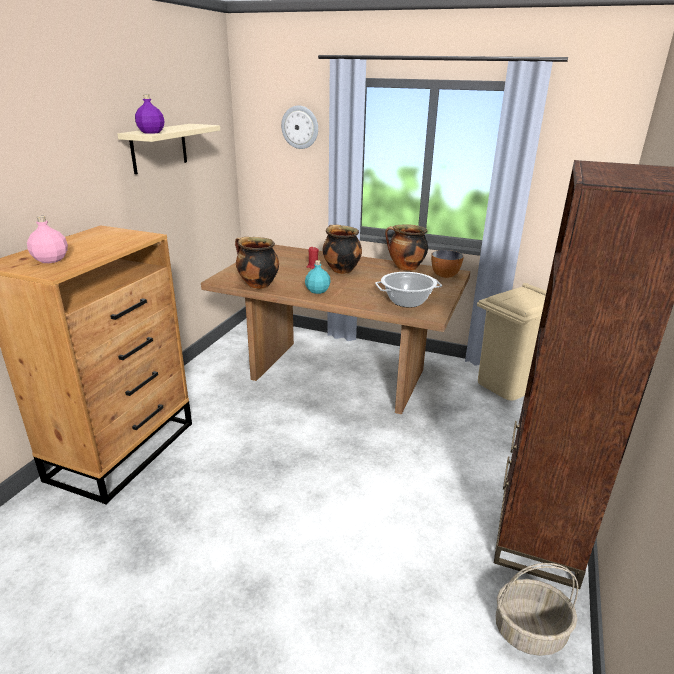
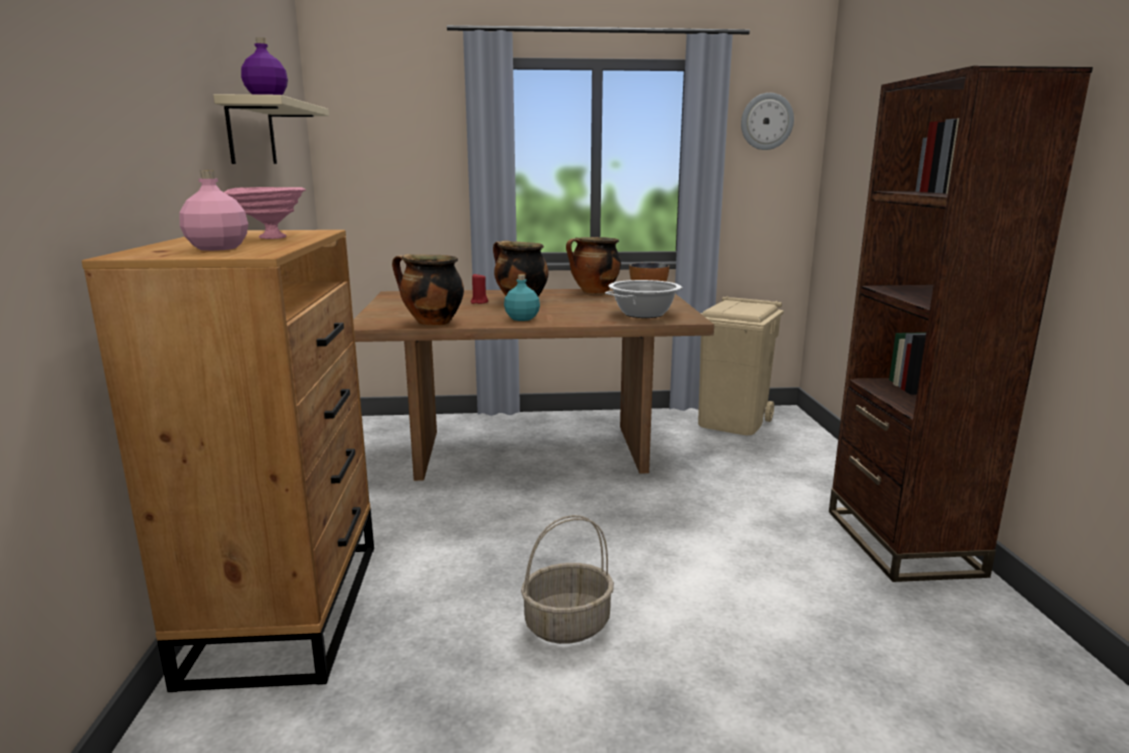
camera: 25 degrees left, 10 degrees down
(103, 245) = (271, 238): none -> pink bowl
(300, 127) = (416, 125): wall clock -> wall clock (766, 121)
(530, 630) = (990, 629): basket -> basket (568, 624)

